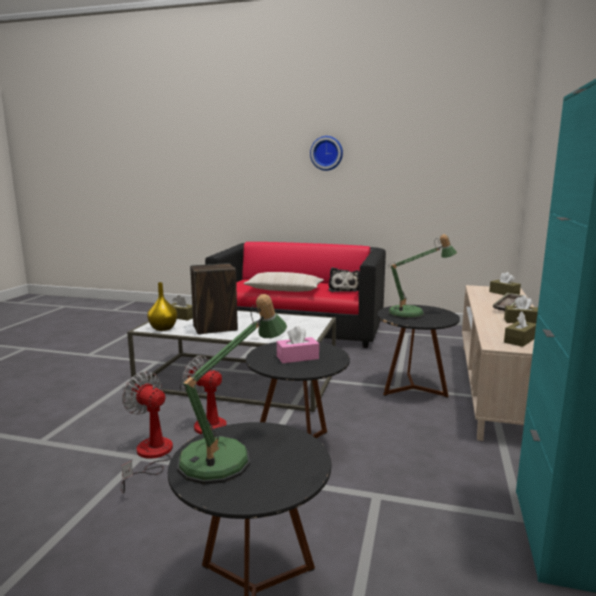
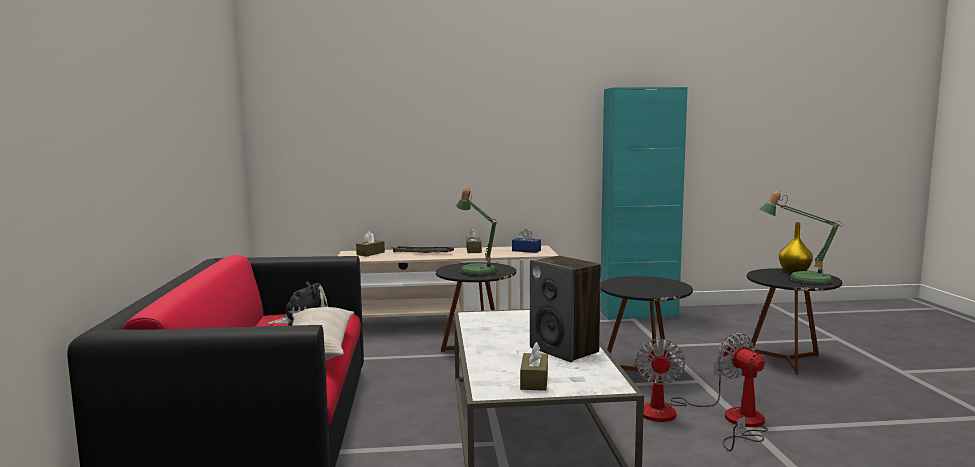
camera: 110 degrees left, 5 degrees down
(150, 456) = (743, 424): fan -> fan turned 135 degrees clockwise
(163, 328) = (602, 376): yellow vase -> yellow vase (794, 271)
(297, 357) = (648, 285): pink tissue box -> none
(326, 153) = (140, 96): wall clock -> none
(520, 340) = (526, 250): brown tissue box -> blue tissue box

